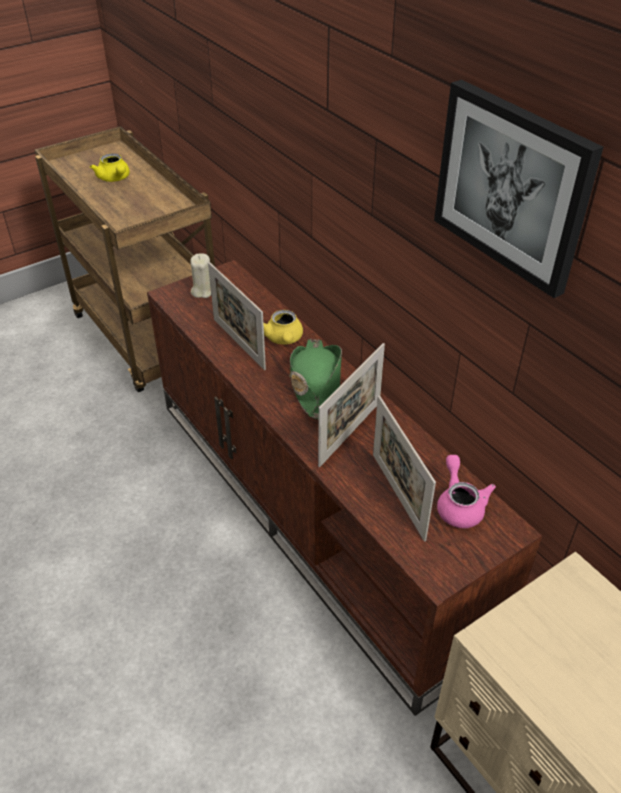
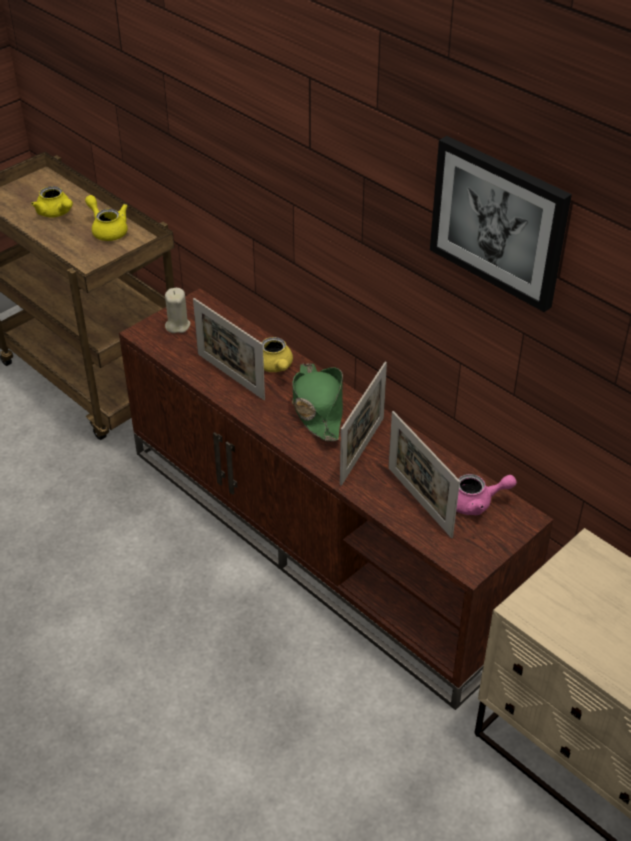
camera: 10 degrees left, 0 degrees up
(155, 197) = (108, 230): none -> yellow teapot
(459, 505) = (476, 503): pink teapot -> pink teapot turned 105 degrees clockwise

